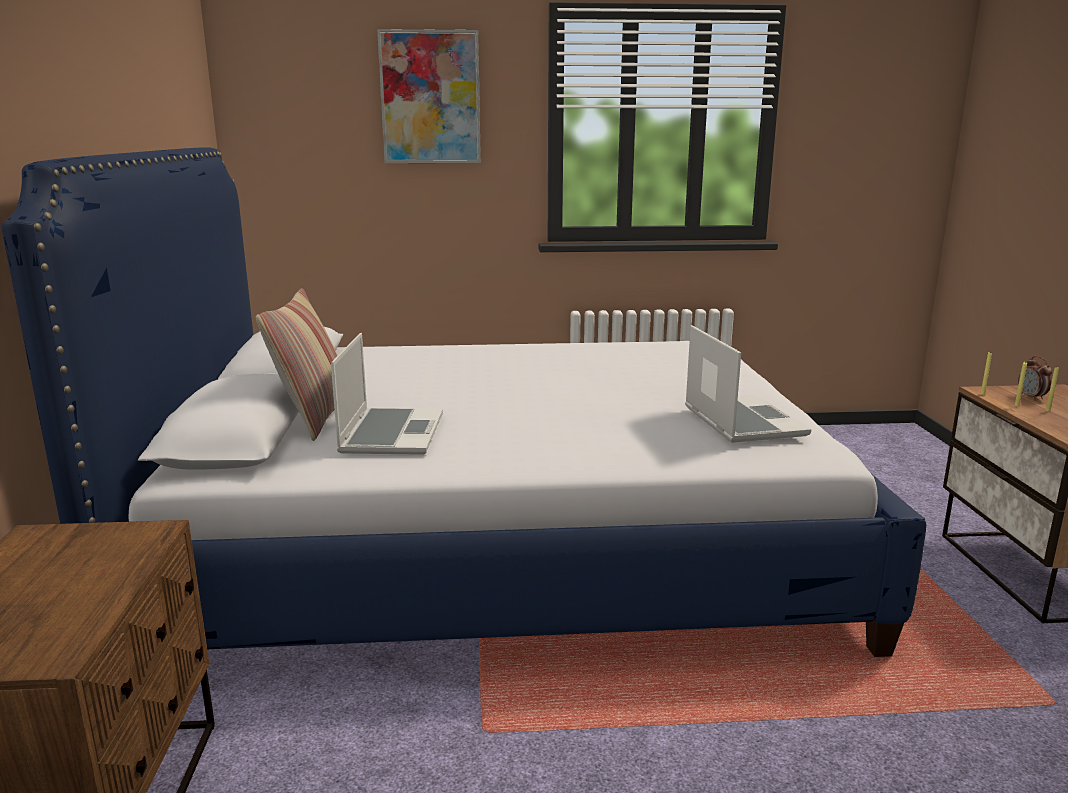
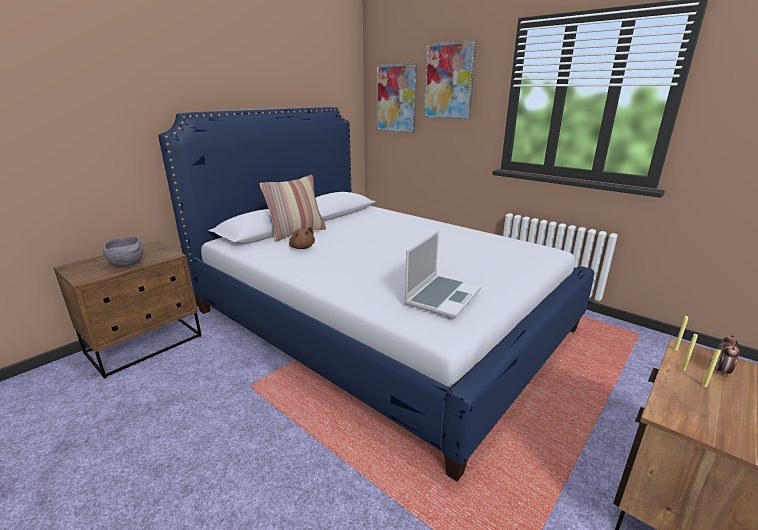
camera: 45 degrees right, 5 degrees up
(90, 585) = (128, 264): none -> grey bowl
(310, 129) = (396, 98): none -> picture
(391, 433) = (301, 247): laptop -> brown plush toy

